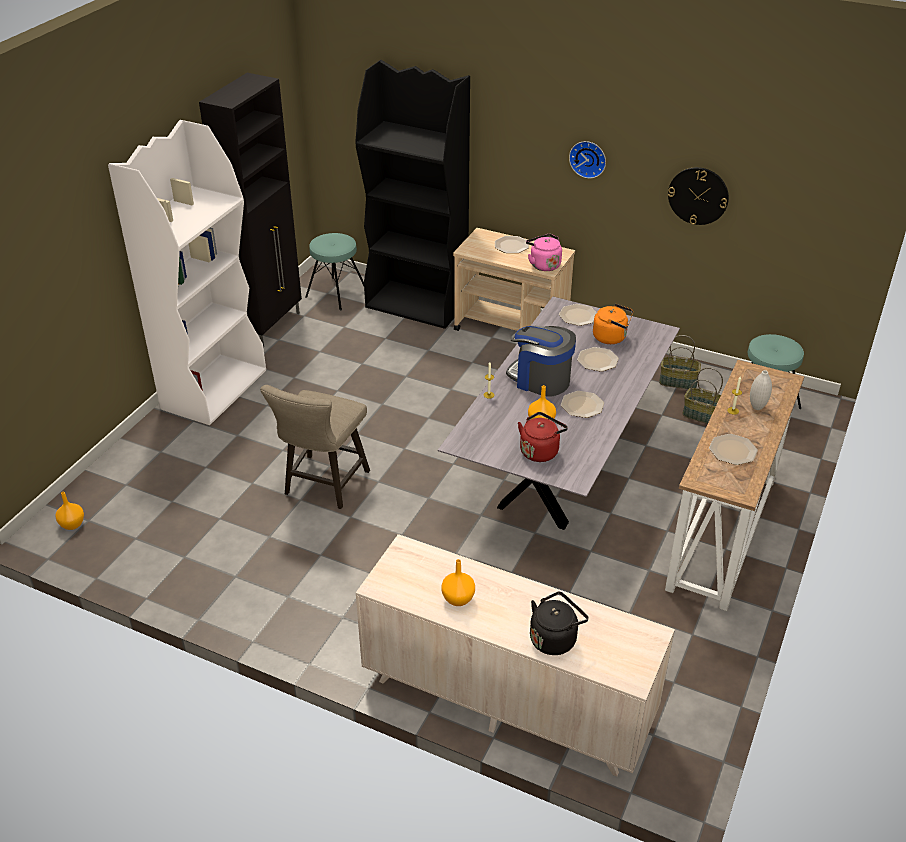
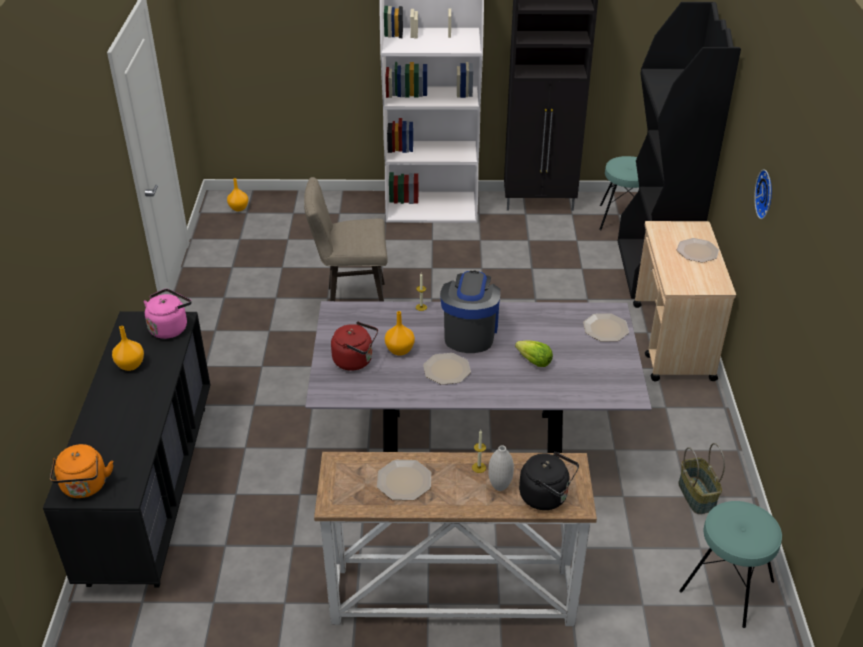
camera: 65 degrees right, 0 degrees up
(507, 699) = (151, 489): beige dresser -> black dresser
(543, 264) = (682, 281): pink kettle -> pink kettle (170, 327)
(555, 638) = (101, 432): black kettle -> black kettle (546, 496)
(598, 360) = (534, 362): plate -> lettuce
(611, 337) = (585, 361): orange kettle -> orange kettle (85, 487)
(698, 195) = (801, 298): wall clock -> none
(703, 415) = (650, 532): basket -> none

